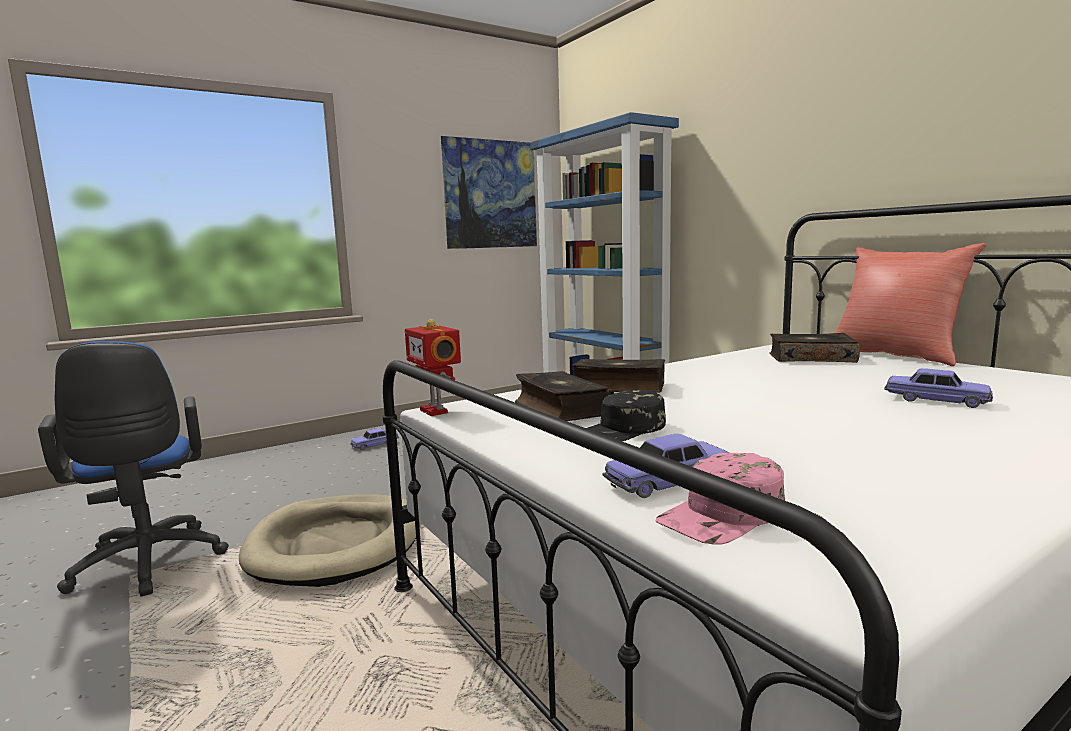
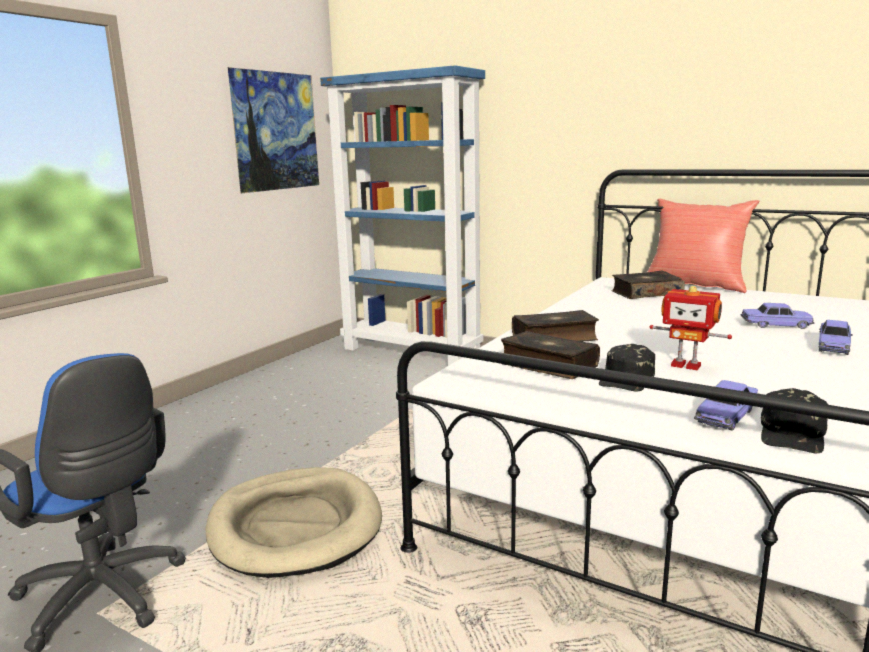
camera: 25 degrees left, 5 degrees up
(375, 445) = (209, 418): toy car -> toy car (833, 346)
(436, 411) = (448, 382): toy robot -> toy robot (686, 365)
(723, 515) = (793, 433): pink cap -> black cap

